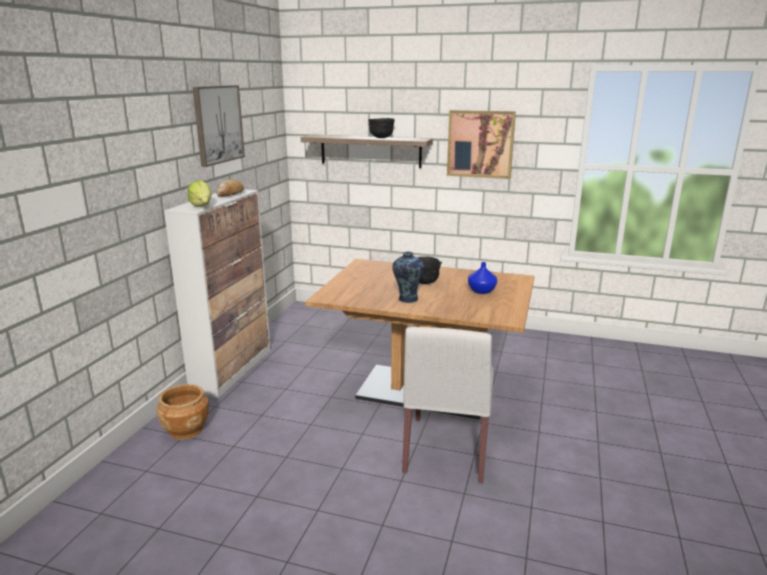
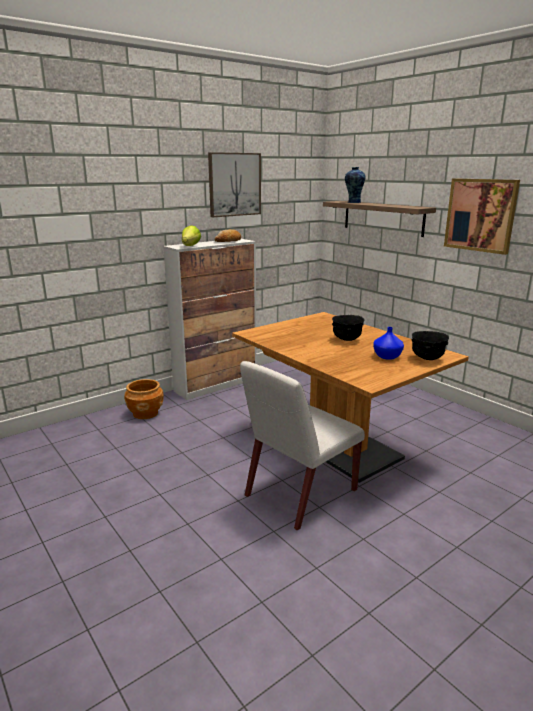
camera: 35 degrees right, 0 degrees up
(381, 138) = (387, 205): black bowl -> black bowl (427, 358)
(407, 299) = (309, 348): vase -> vase (353, 202)

